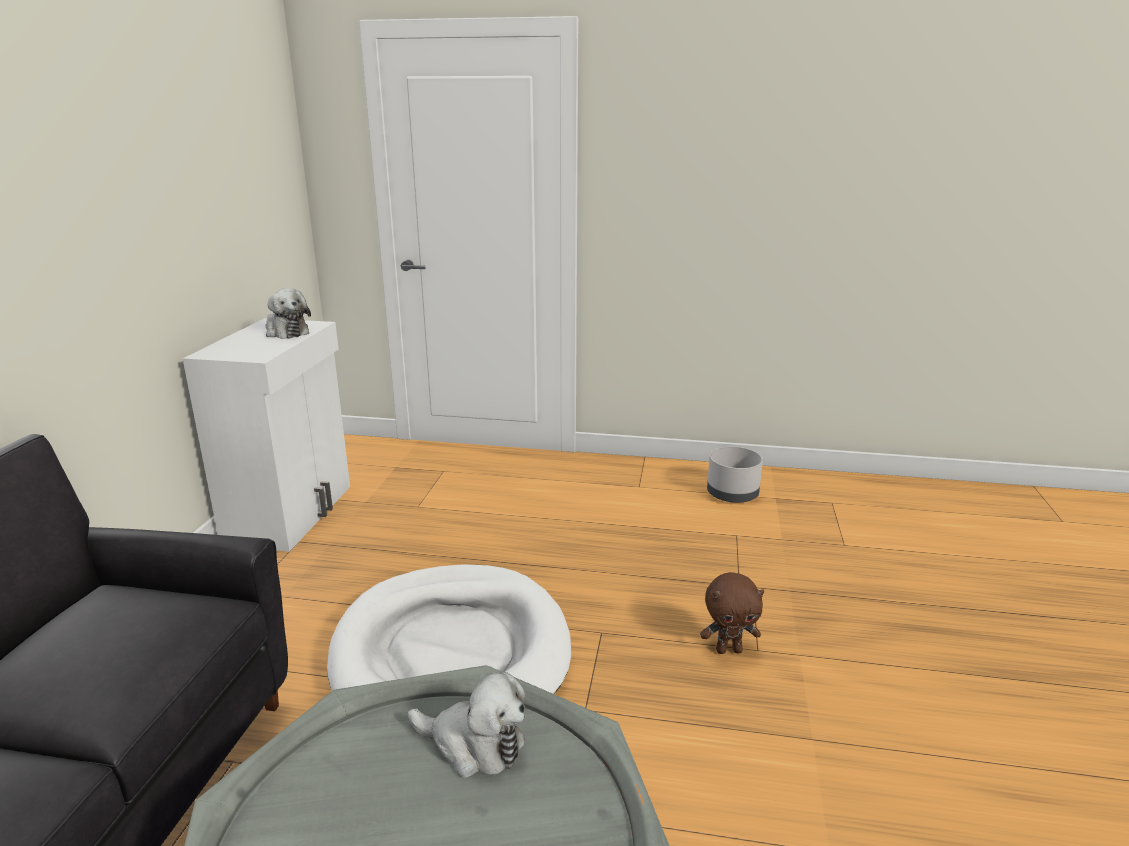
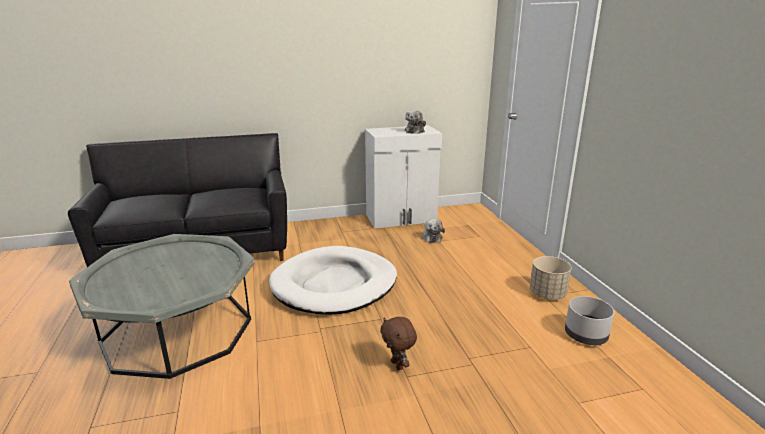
camera: 65 degrees right, 0 degrees up
(474, 745) = (213, 268): plush toy -> plush toy (431, 237)
(636, 483) = (547, 294): none -> beige planter

